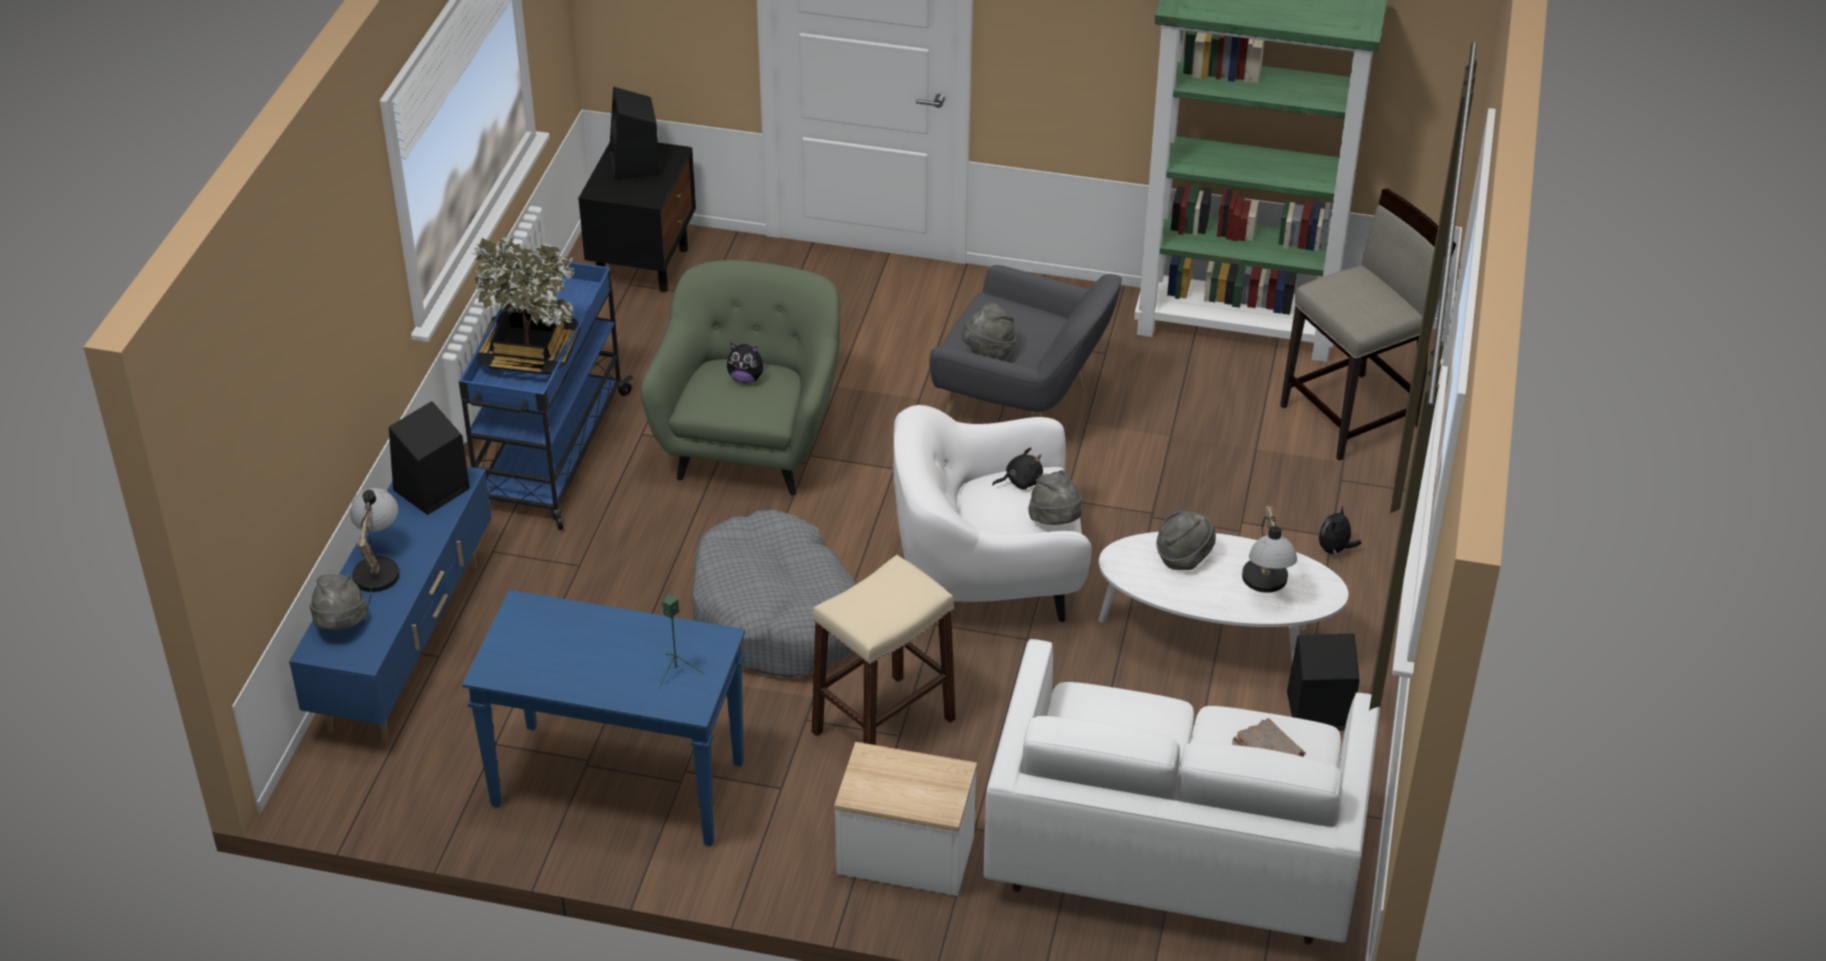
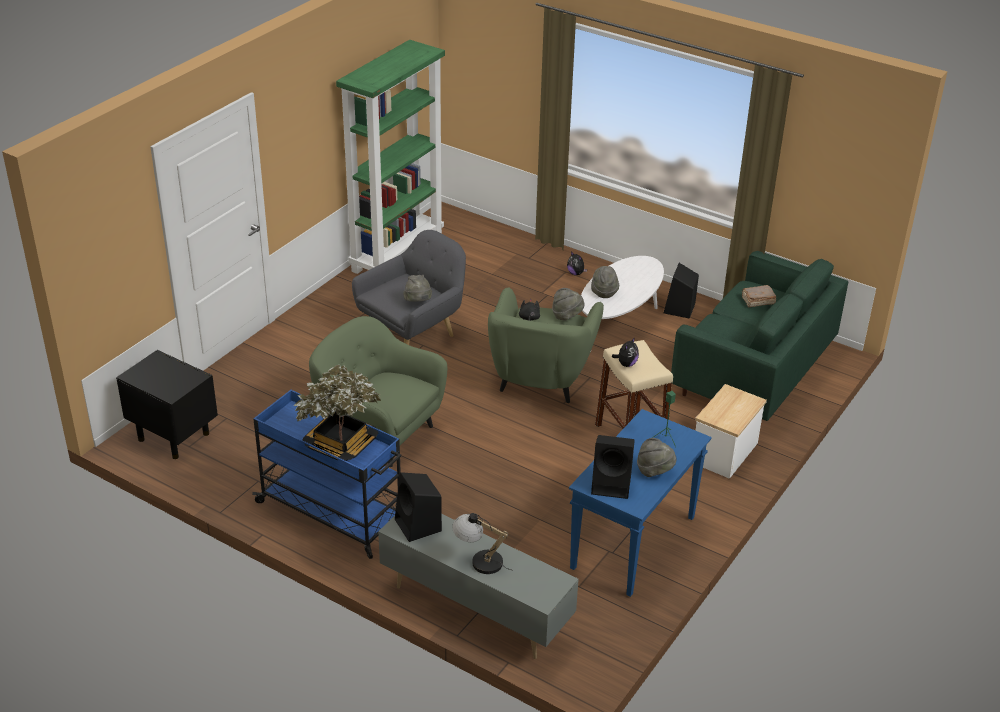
camera: 70 degrees left, 5 degrees down
(341, 625) = (526, 586): grey hat -> grey hat (654, 471)
(407, 646) = (475, 609): blue tv stand -> grey tv stand
(635, 164) = (156, 374): black speaker -> black speaker (612, 484)
(746, 378) = (384, 387): plush toy -> plush toy (626, 364)
(777, 615) = (528, 455): grey dog bed -> none
(987, 581) = (541, 378): white armchair -> green armchair
(1174, 853) = (752, 372): white sofa -> green sofa
(1266, 586) = (635, 275): table lamp -> none
(1353, 416) = (486, 241): beige stool -> none

